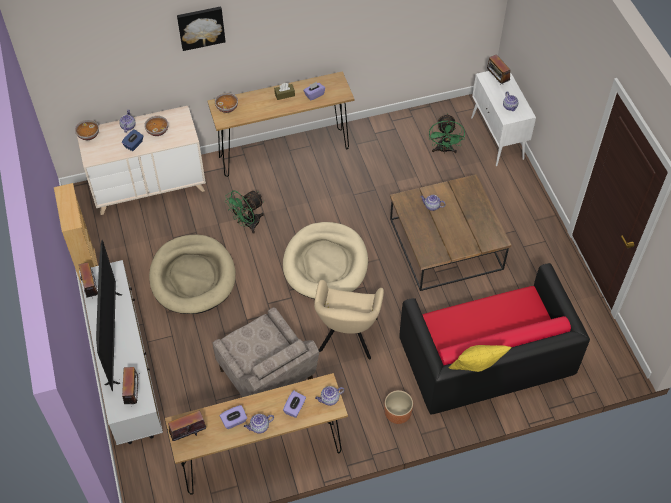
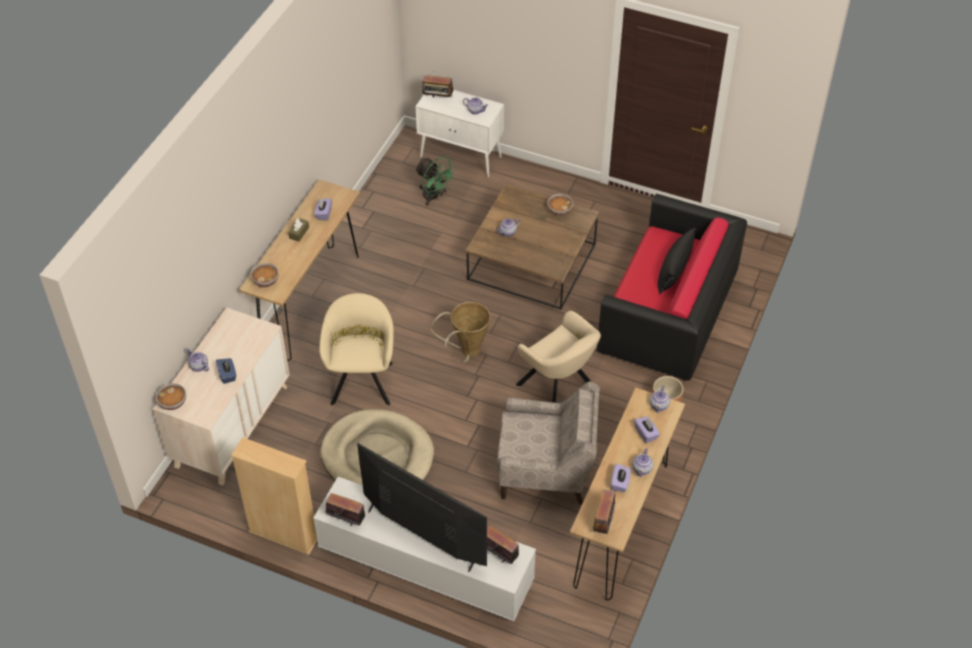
camera: 50 degrees left, 5 degrees down
(157, 131) = (231, 347): bowl -> bowl (559, 210)
(201, 27) = (222, 204): picture -> none
(247, 224) = (362, 379): green fan -> beige armchair
(325, 263) = (466, 353): beige dog bed -> basket
(476, 370) = (712, 301): yellow pillow -> none
(503, 329) = (674, 270): none -> black pillow

